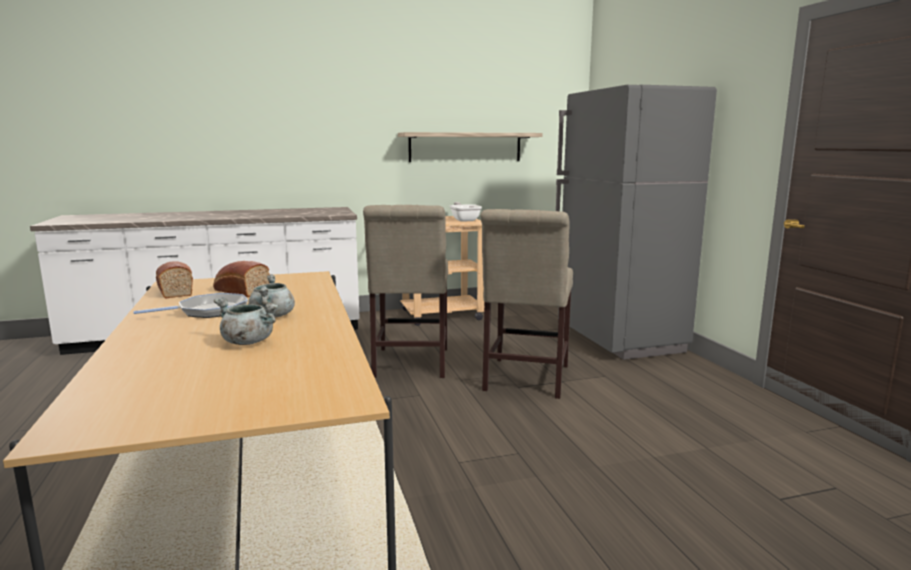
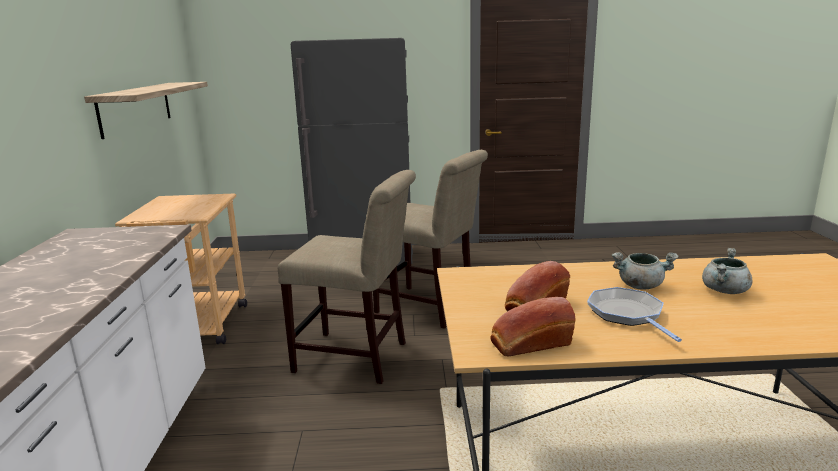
camera: 75 degrees left, 5 degrees up
(464, 220) = (201, 199): frying pan -> none

